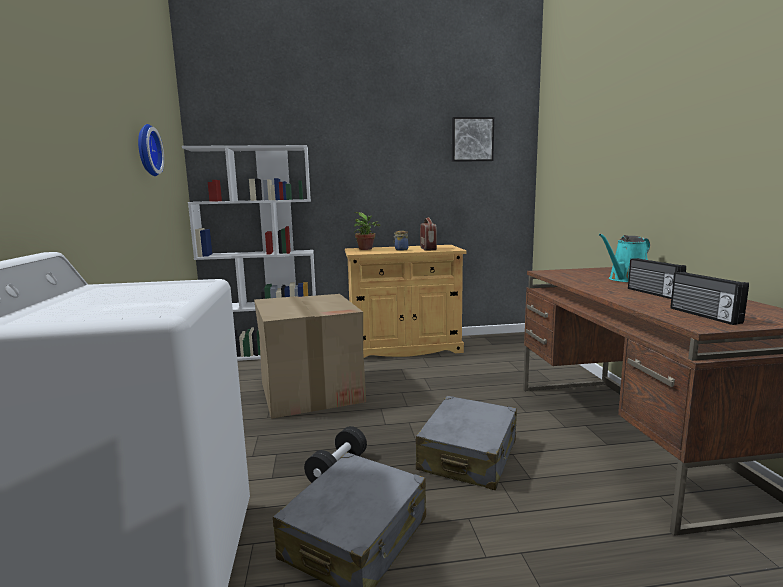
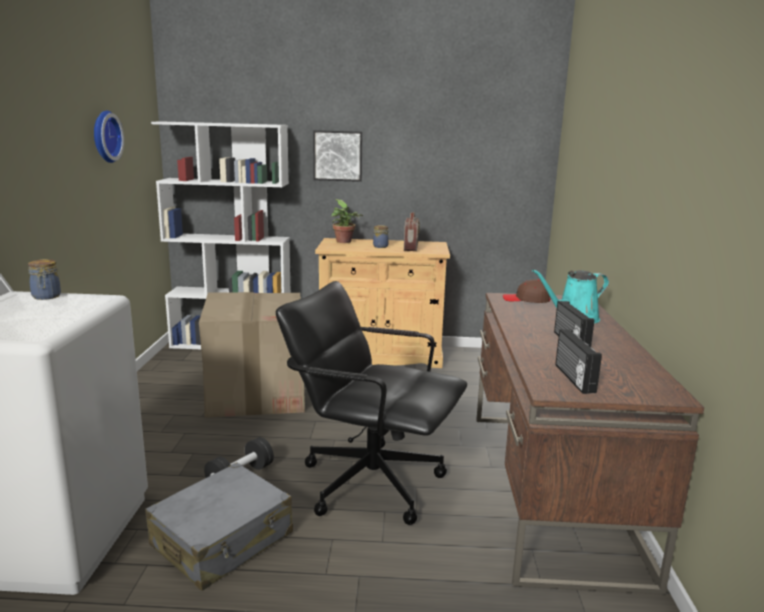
camera: 10 degrees right, 5 degrees up
(135, 285) = (46, 297): none -> jar
(468, 455) = (371, 482): grey suitcase -> black office chair
(472, 139) = (478, 121): picture -> picture (338, 155)
(568, 272) = (526, 300): none -> brown cap

